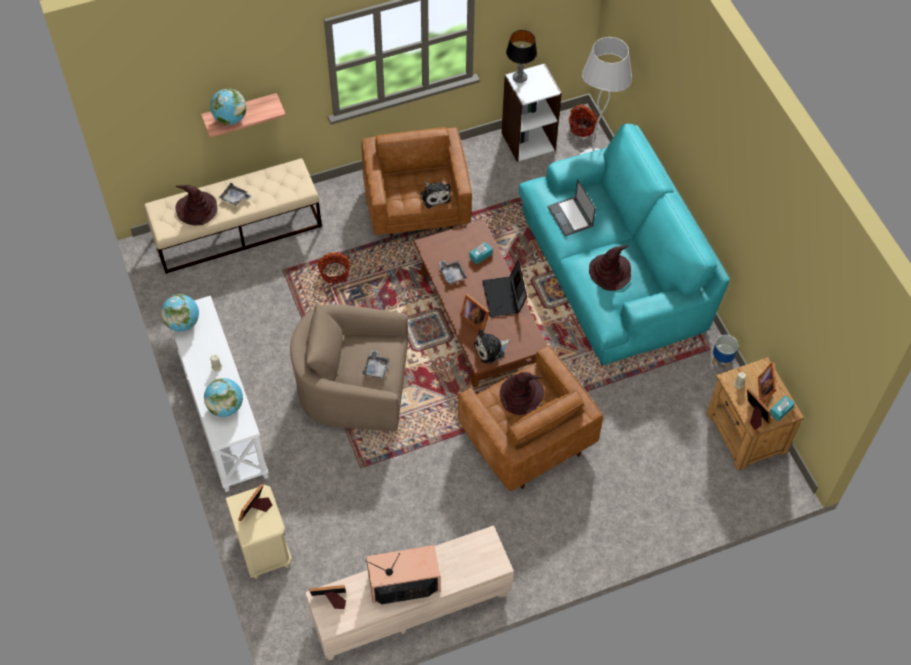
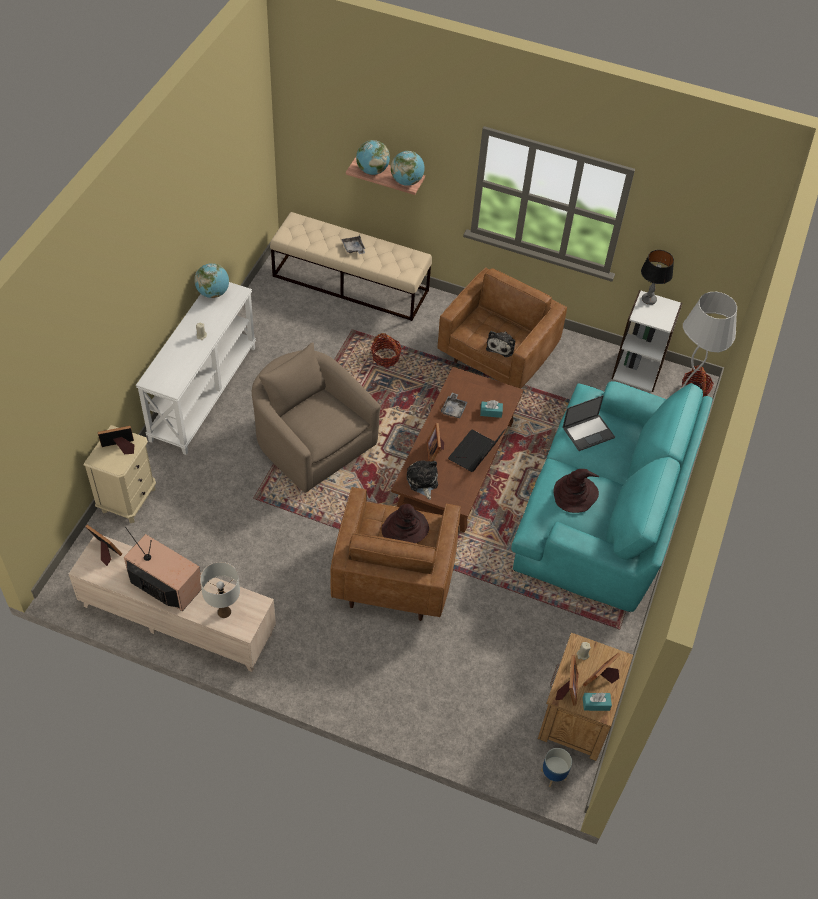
camera: 40 degrees right, 5 degrees down
(197, 209) = (320, 238): brown hat -> none
(225, 406) = (176, 365): globe -> globe (407, 181)
(376, 368) = (320, 427): grey tray -> none
(470, 565) = (224, 611): none -> white table lamp
(491, 349) = (422, 482): plush toy -> plush toy turned 60 degrees clockwise
(570, 217) = (588, 432): laptop -> laptop turned 135 degrees counterclockwise
(722, 360) = (620, 645): planter -> planter (553, 775)

